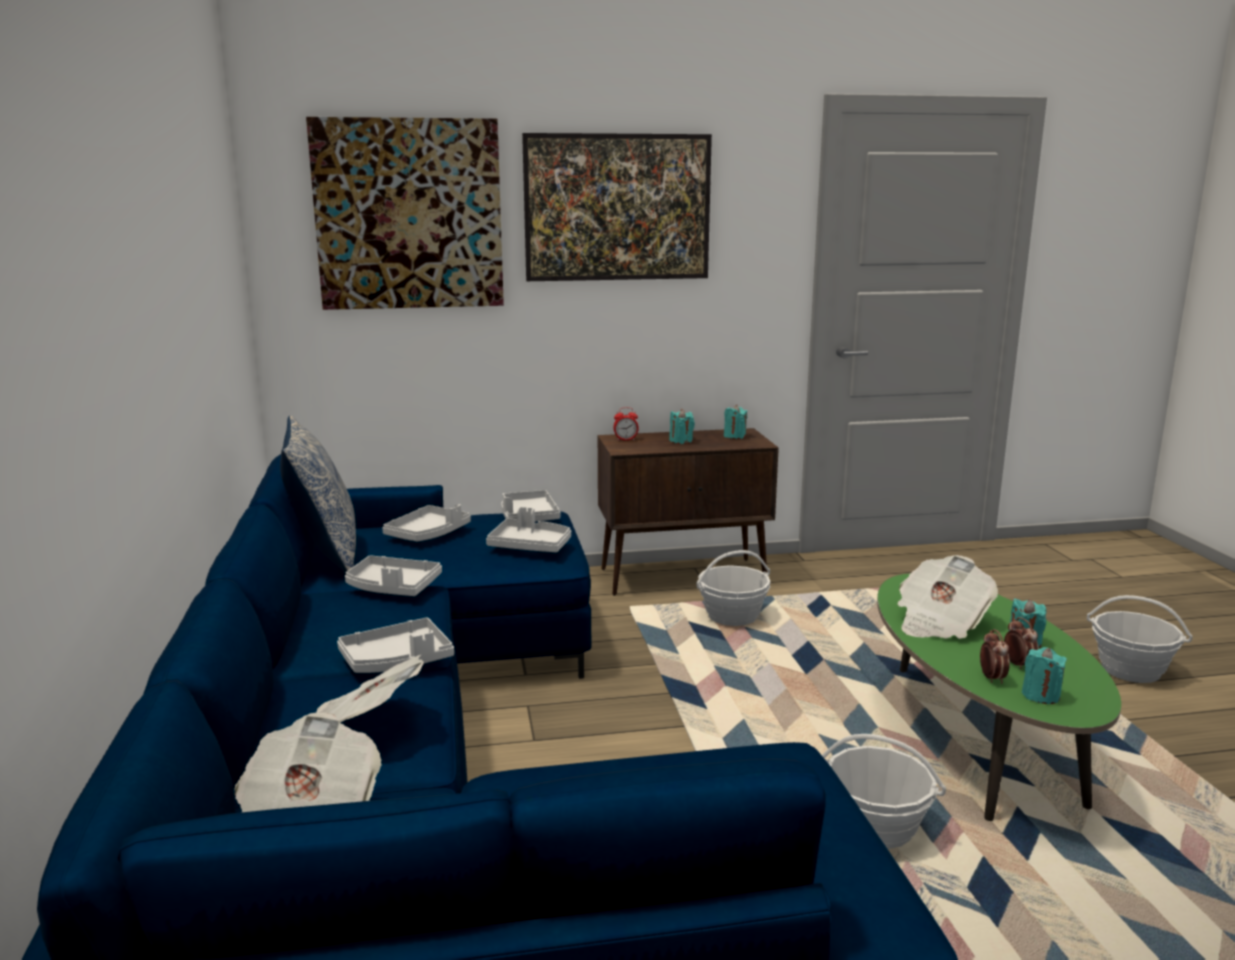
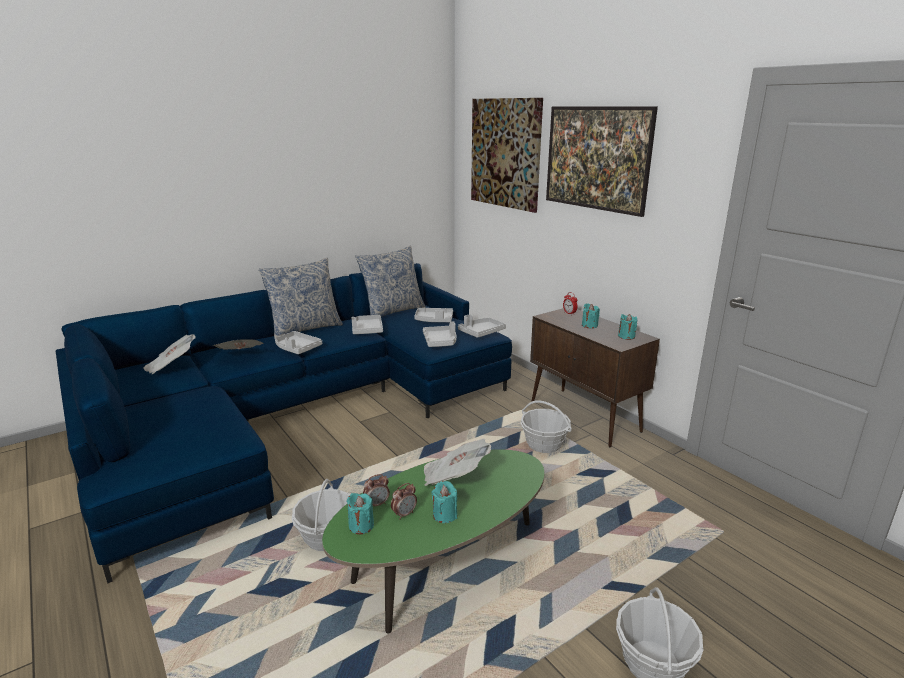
camera: 65 degrees right, 5 degrees up
(291, 641) = (305, 329): none -> pillow

